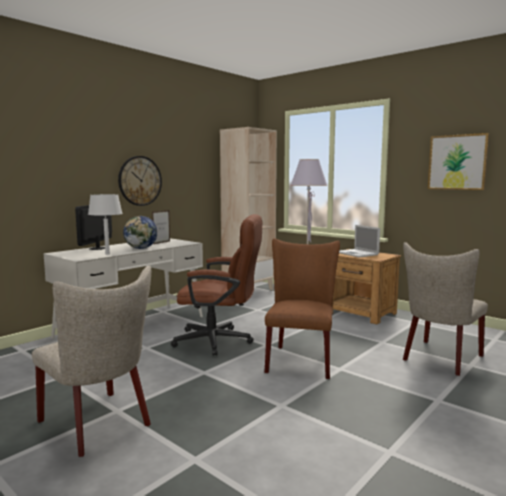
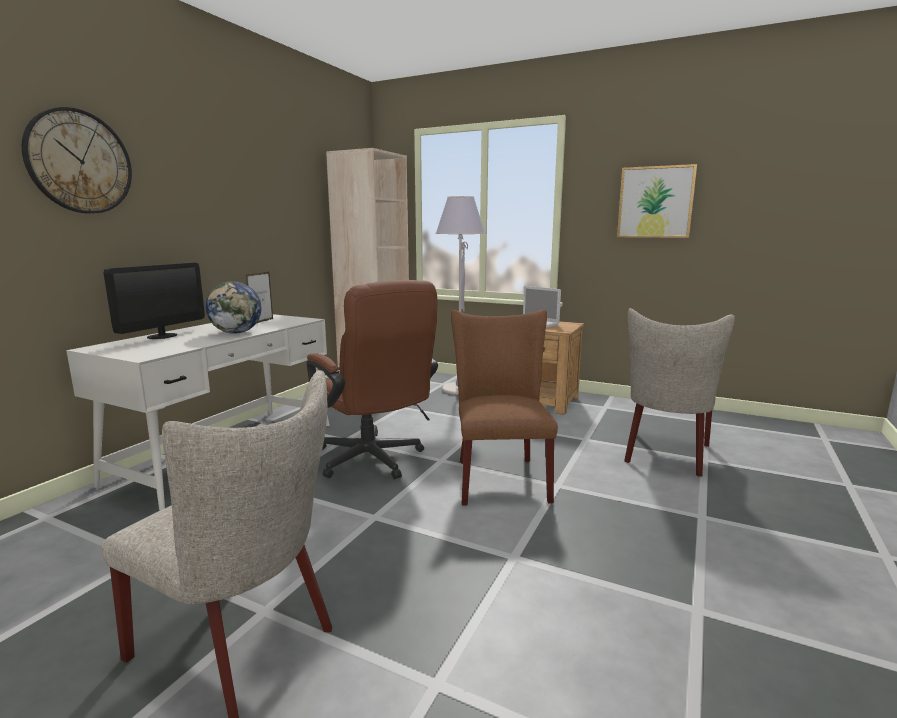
camera: 15 degrees left, 5 degrees up
(98, 248) = (162, 336): monitor -> monitor turned 150 degrees counterclockwise
(107, 254) = (186, 345): grey table lamp -> none
(140, 181) = (217, 226): wall clock -> wall clock (79, 162)
(220, 341) = (374, 461): brown office chair -> brown office chair turned 60 degrees clockwise

